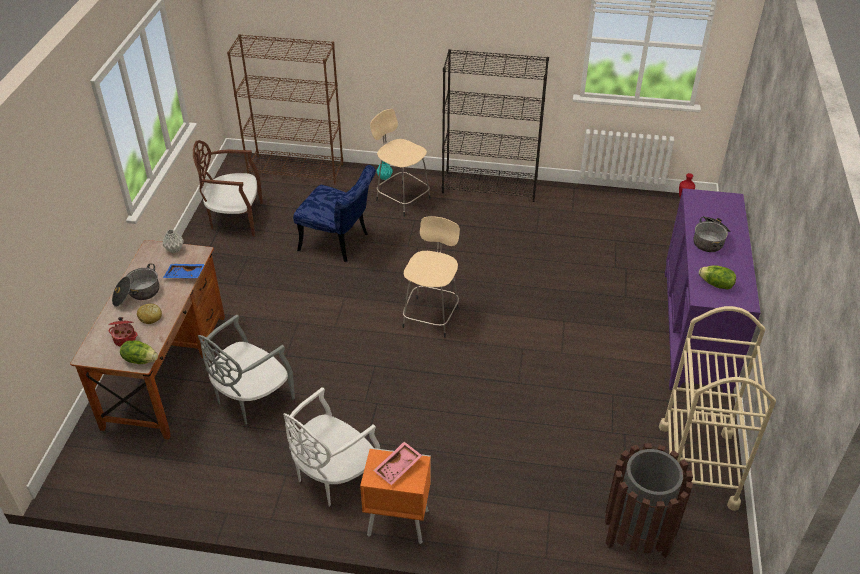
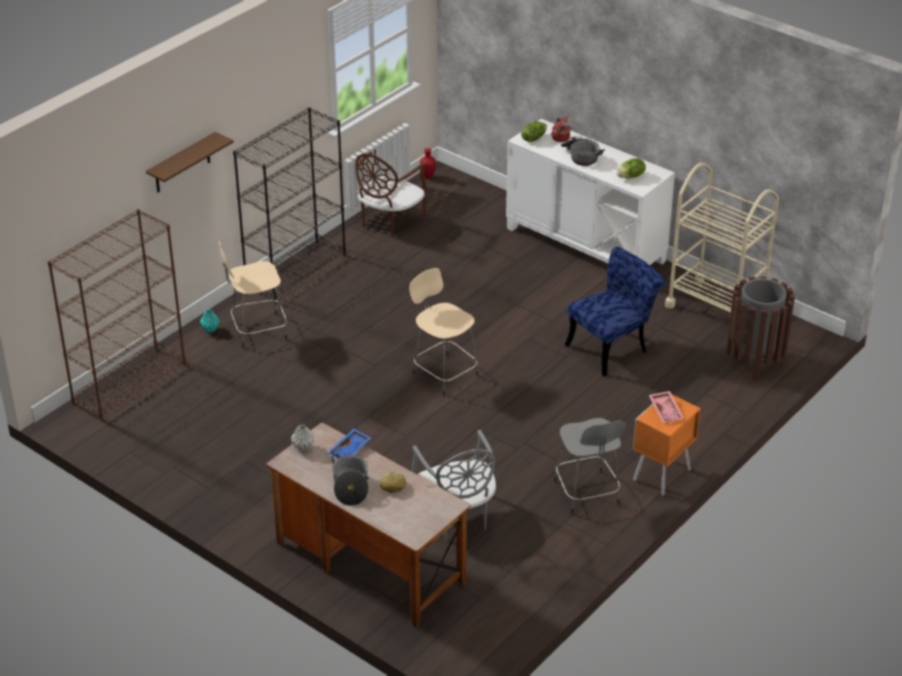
camera: 60 degrees left, 5 degrees down
(125, 339) = (411, 508): cooking pot -> cooking pot (560, 137)
(140, 359) = (448, 505): lettuce -> lettuce (533, 138)
(235, 219) = (172, 452): brown chair -> brown chair (389, 222)
(334, 476) = (587, 494): white chair -> grey stool
(339, 243) = (286, 394): blue chair -> blue chair (612, 347)
(391, 30) = (182, 163): none -> brown shelf
(696, 330) = (586, 244): purple cabinet -> white cabinet

